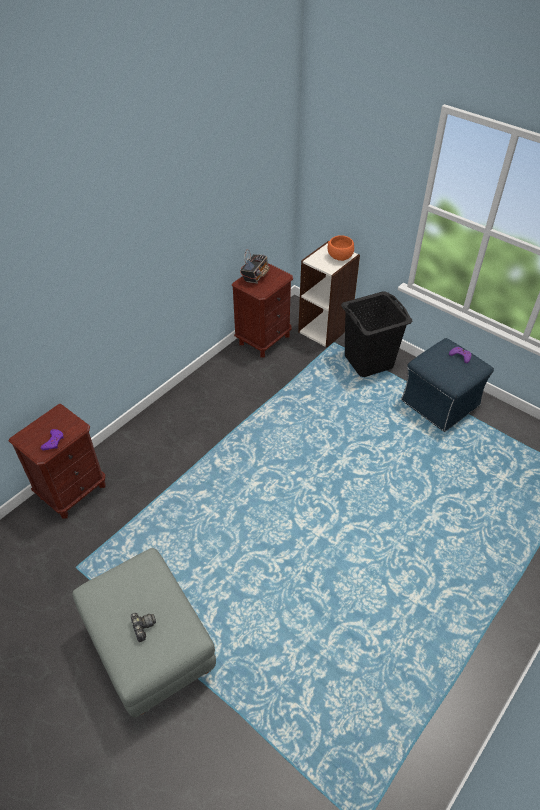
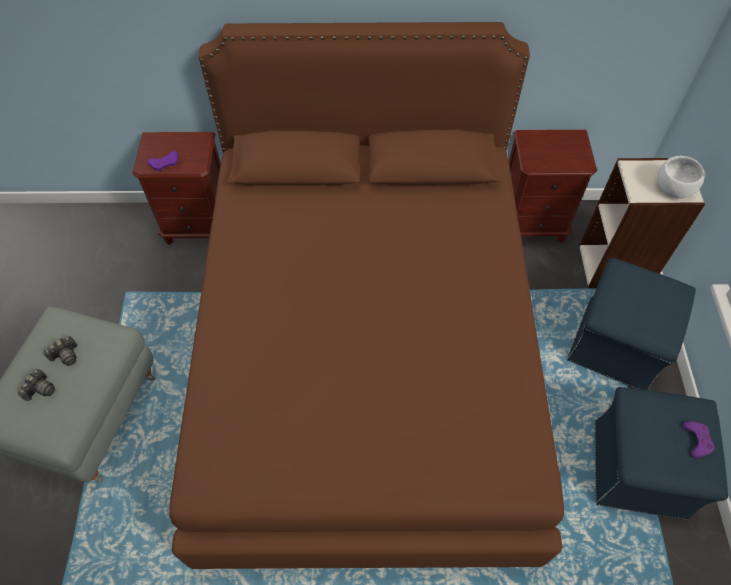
camera: 50 degrees right, 10 degrees up
(131, 597) = (66, 355): none -> camera
(255, 276) = (551, 140): radio -> none
(269, 469) = (365, 359): none -> brown bed
(339, 256) = (673, 188): orange bowl -> white bowl
(368, 361) = (616, 343): black laundry basket -> blue ottoman

